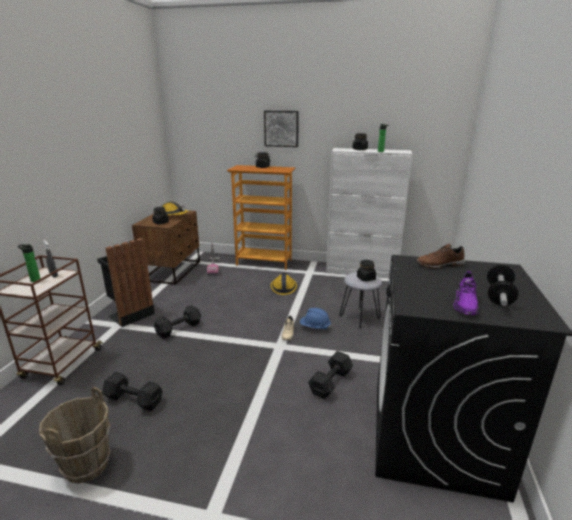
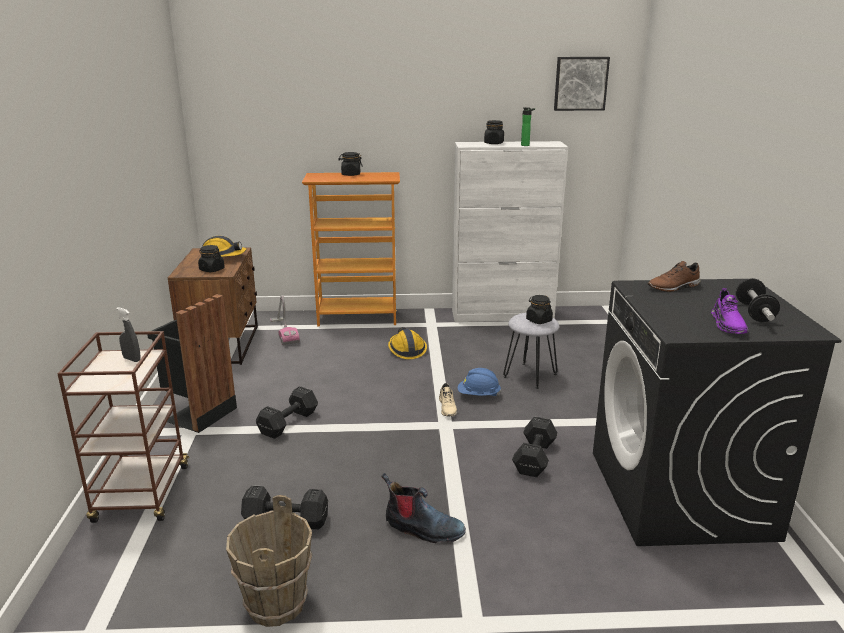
camera: 15 degrees left, 0 degrees up
(34, 280) = (108, 369): bottle -> none
(219, 426) = (422, 529): none -> boot
(281, 128) = (375, 116): picture -> picture (580, 83)

